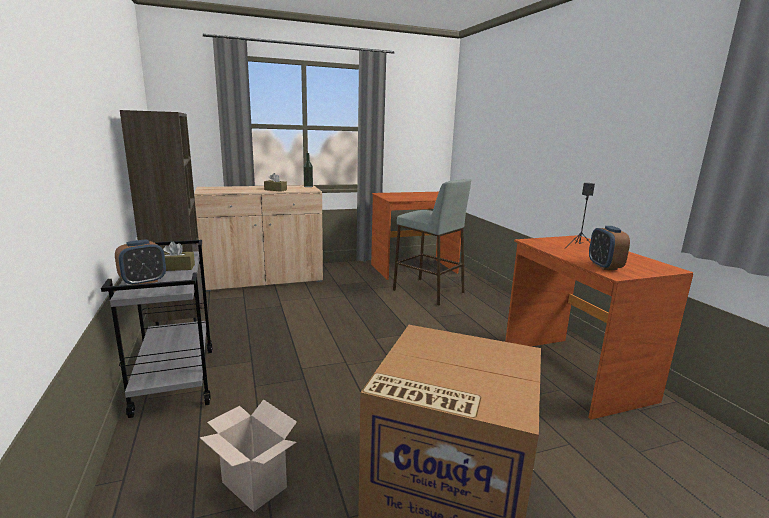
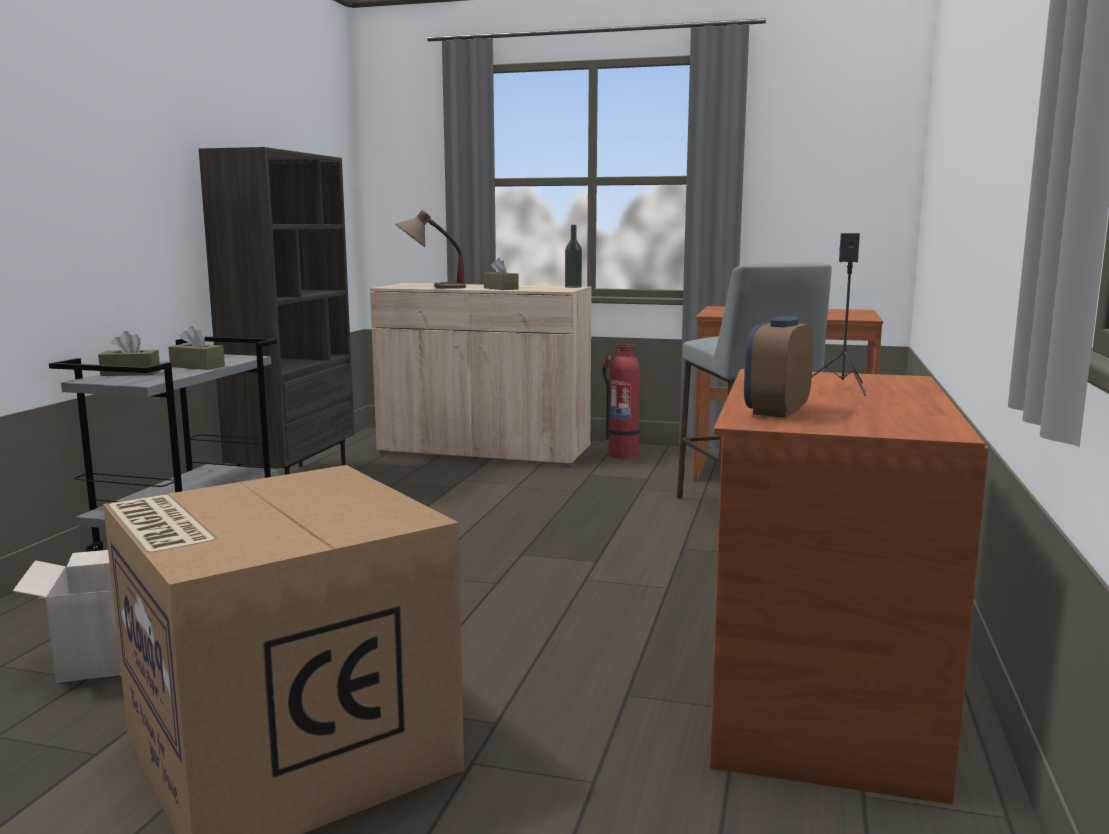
camera: 35 degrees right, 5 degrees down
(143, 282) = (130, 373): alarm clock -> brown tissue box
(232, 191) = (431, 287): none -> table lamp
(335, 270) = (622, 454): none -> fire extinguisher

